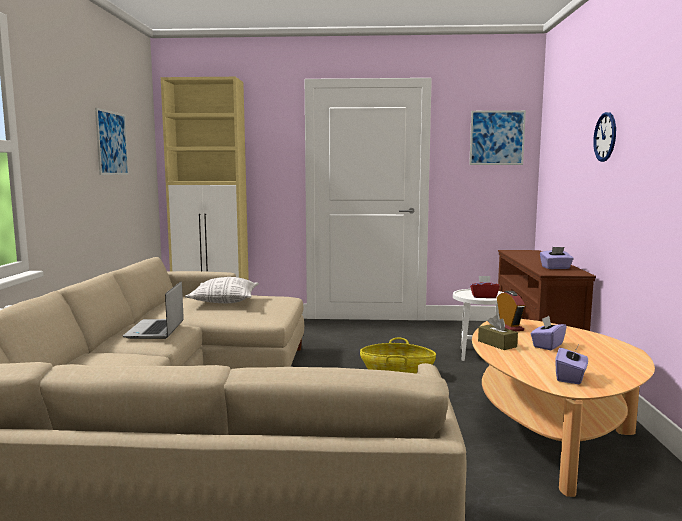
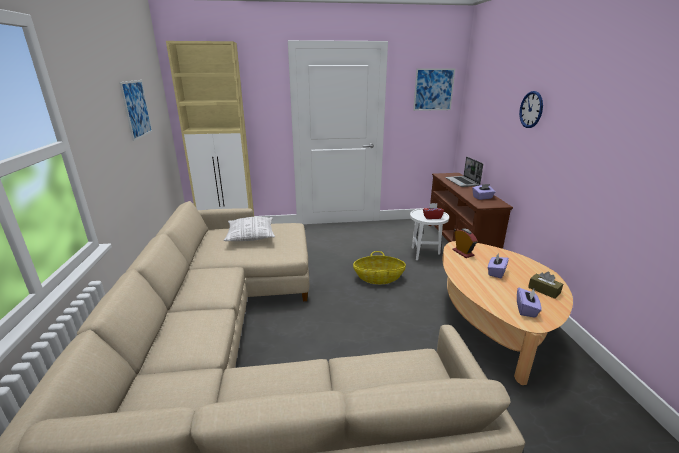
camera: 10 degrees left, 15 degrees up
(156, 330) = (213, 280): laptop -> laptop (462, 182)
(497, 344) = (463, 274): brown tissue box -> brown tissue box (544, 290)

